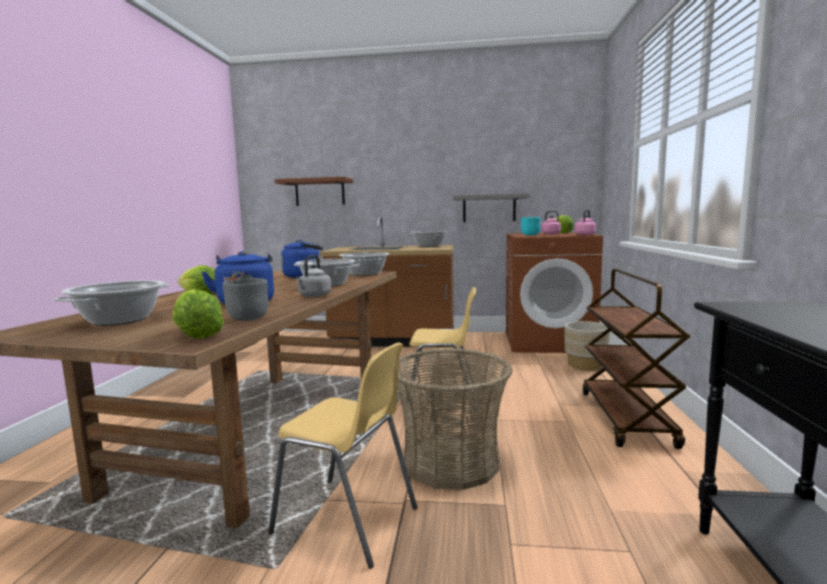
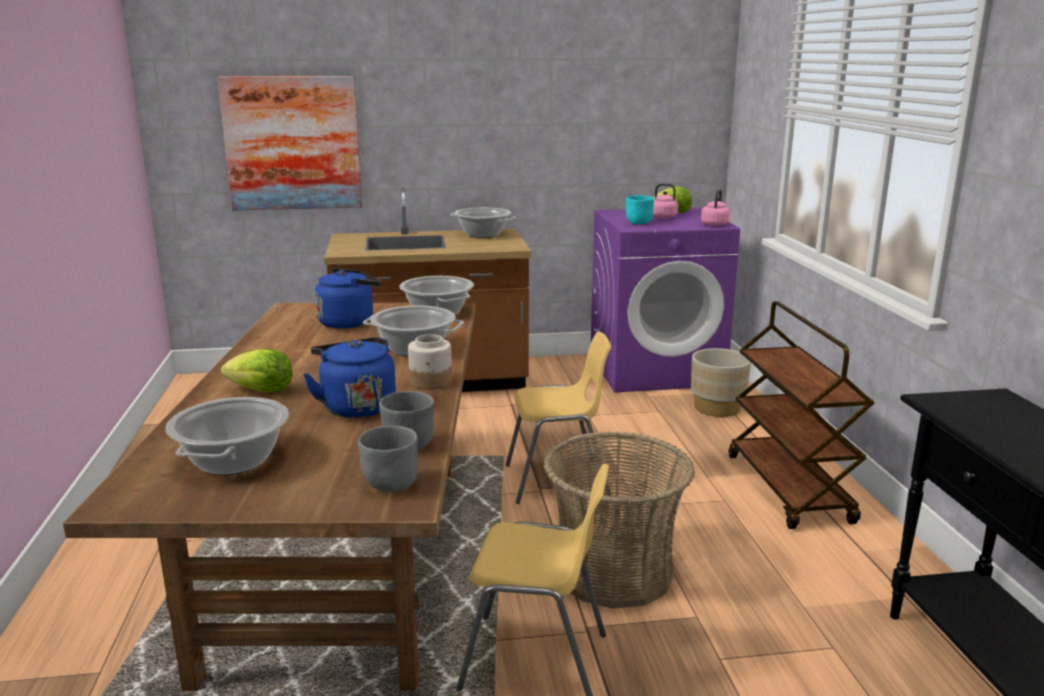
camera: 15 degrees left, 10 degrees up
(197, 335) = (390, 486): lettuce -> grey bowl
(314, 296) = (431, 382): grey kettle -> jar
(320, 192) = (292, 143): brown shelf -> picture
(489, 208) = (568, 172): grey shelf -> none
(548, 342) = (656, 370): brown washing machine -> purple washing machine

